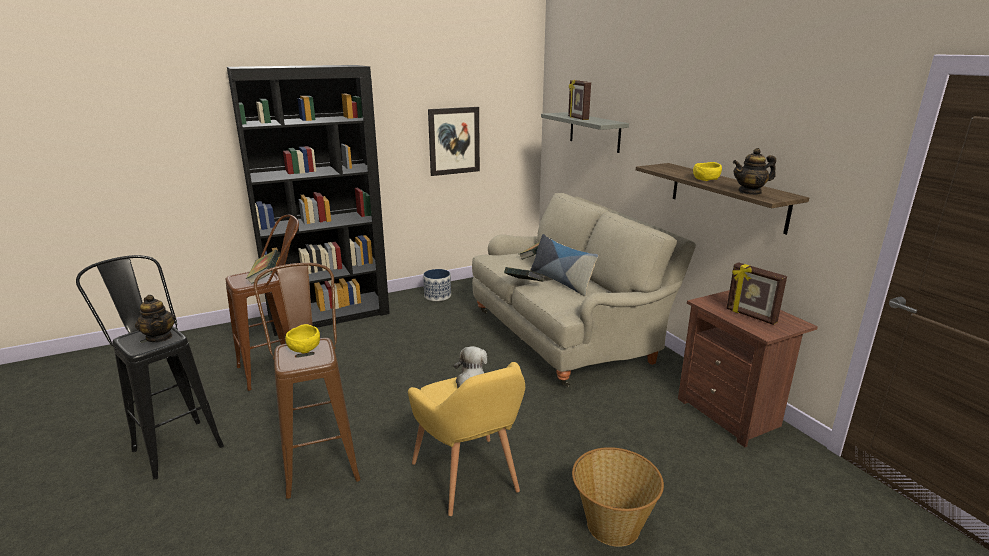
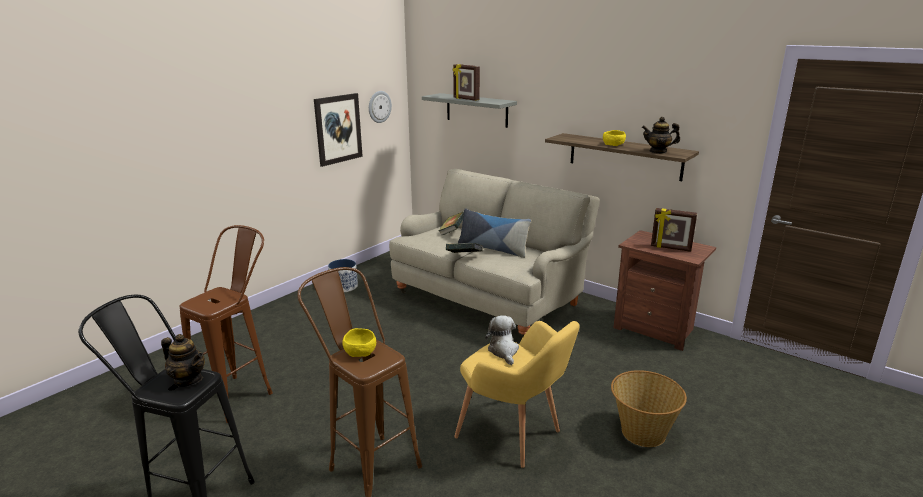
camera: 25 degrees left, 0 degrees up
(265, 277) = (228, 297): book -> none
(329, 315) = (246, 328): black bookcase -> none
(505, 122) = (379, 106): none -> wall clock
(750, 192) = (658, 151): teapot -> teapot turned 45 degrees clockwise

